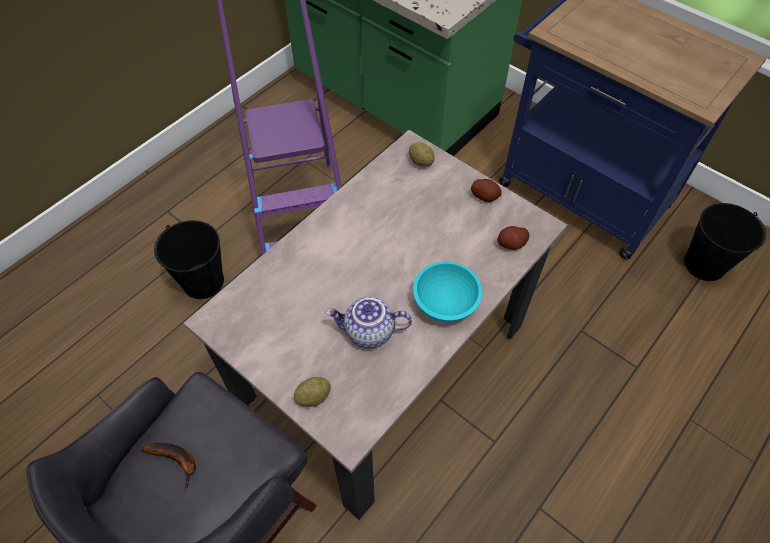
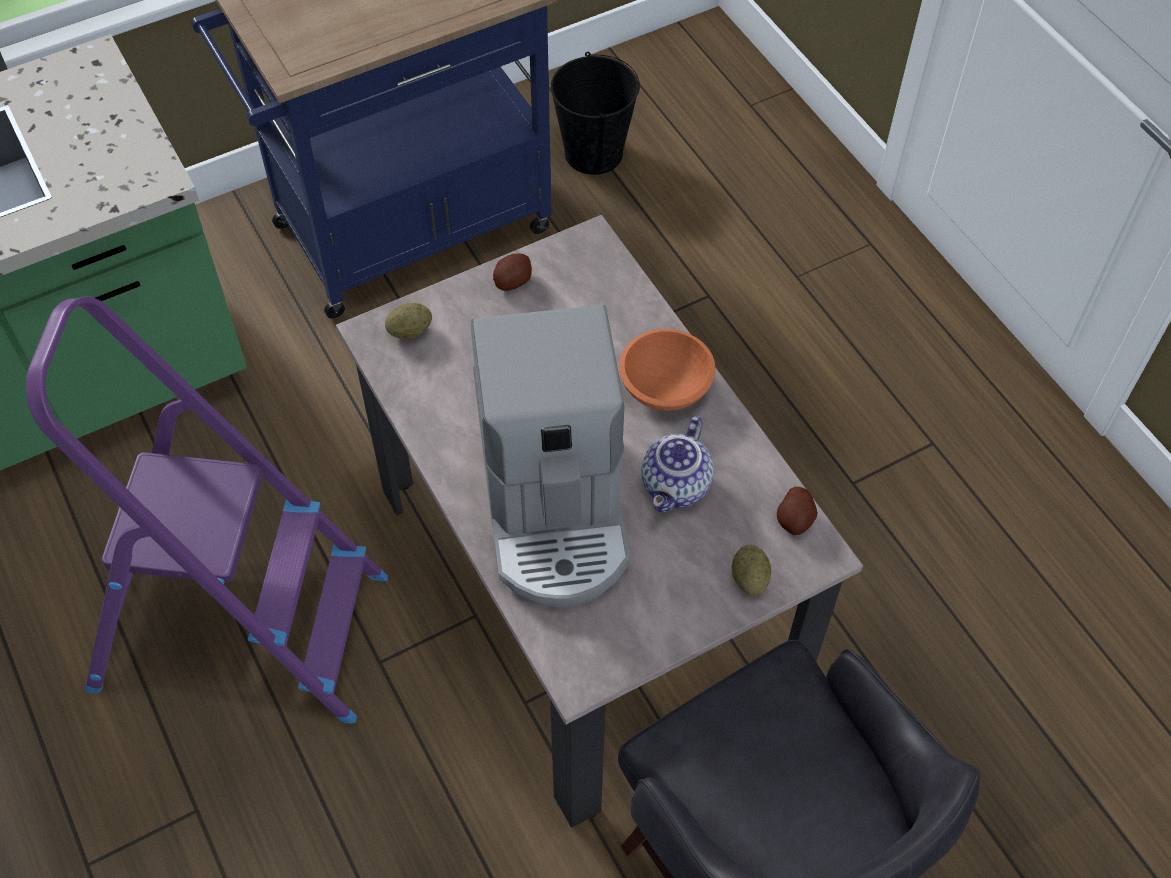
camera: 70 degrees left, 0 degrees up
(176, 460) = (764, 792): banana -> none
(203, 281) = (291, 830): black bucket -> none
(325, 271) = (555, 510): none -> coffee machine
(444, 303) = (666, 388): turquoise bowl -> orange bowl
(511, 244) = (605, 283): potato -> potato (795, 519)

